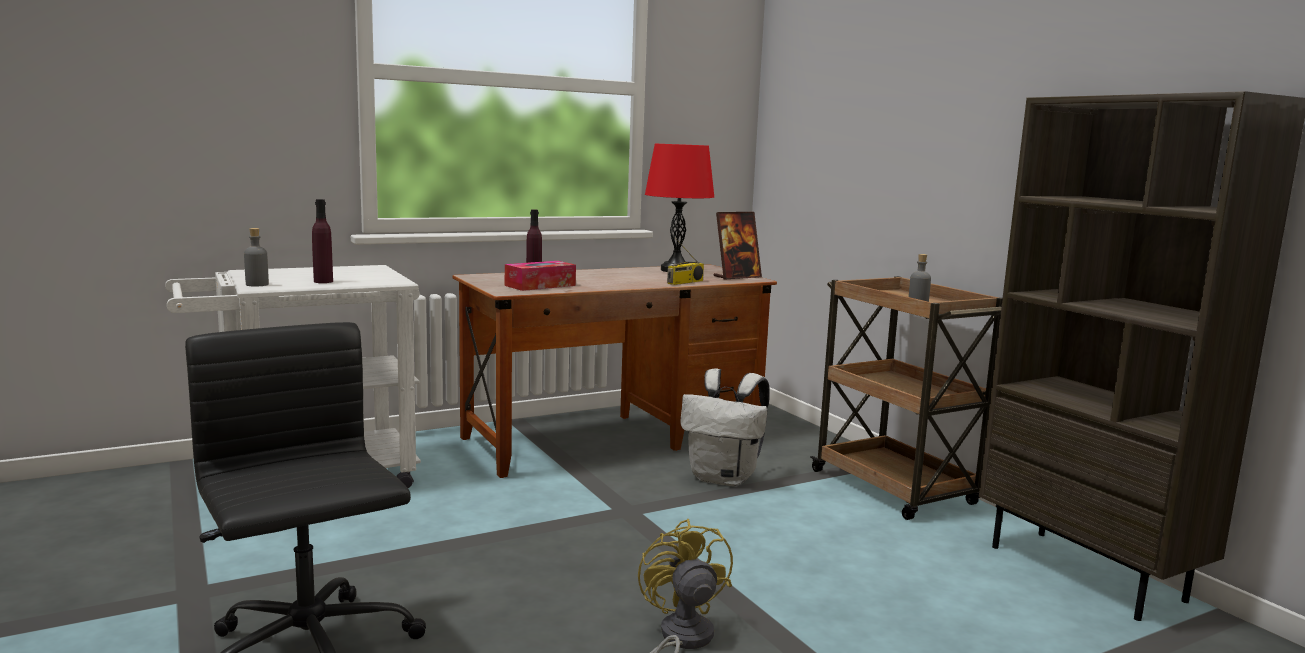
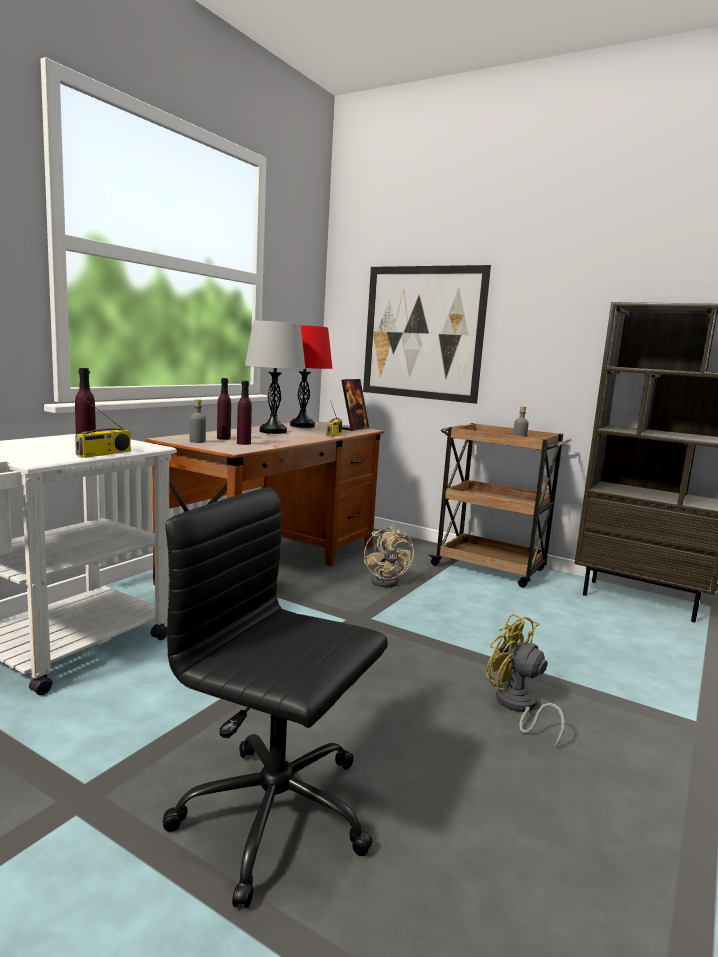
camera: 30 degrees left, 0 degrees up
(257, 284) = (27, 458): grey bottle -> grey bottle (197, 441)
(331, 285) = (104, 454): none -> radio
(540, 285) = (243, 443): tissue box -> purple bottle
(616, 275) = (273, 431): none -> grey table lamp
(724, 478) = (388, 580): white backpack -> beige fan
(853, 148) = (422, 333): none -> picture

